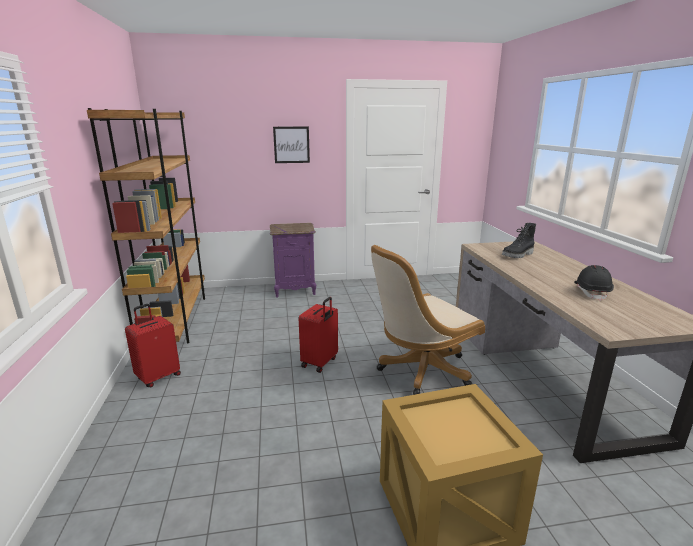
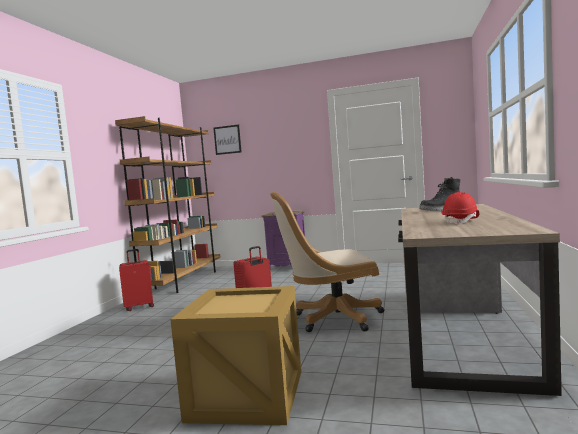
camera: 25 degrees right, 15 degrees down
(291, 145) = (286, 146): picture -> picture (227, 139)
(591, 292) = (461, 221): black hard hat -> red hard hat

